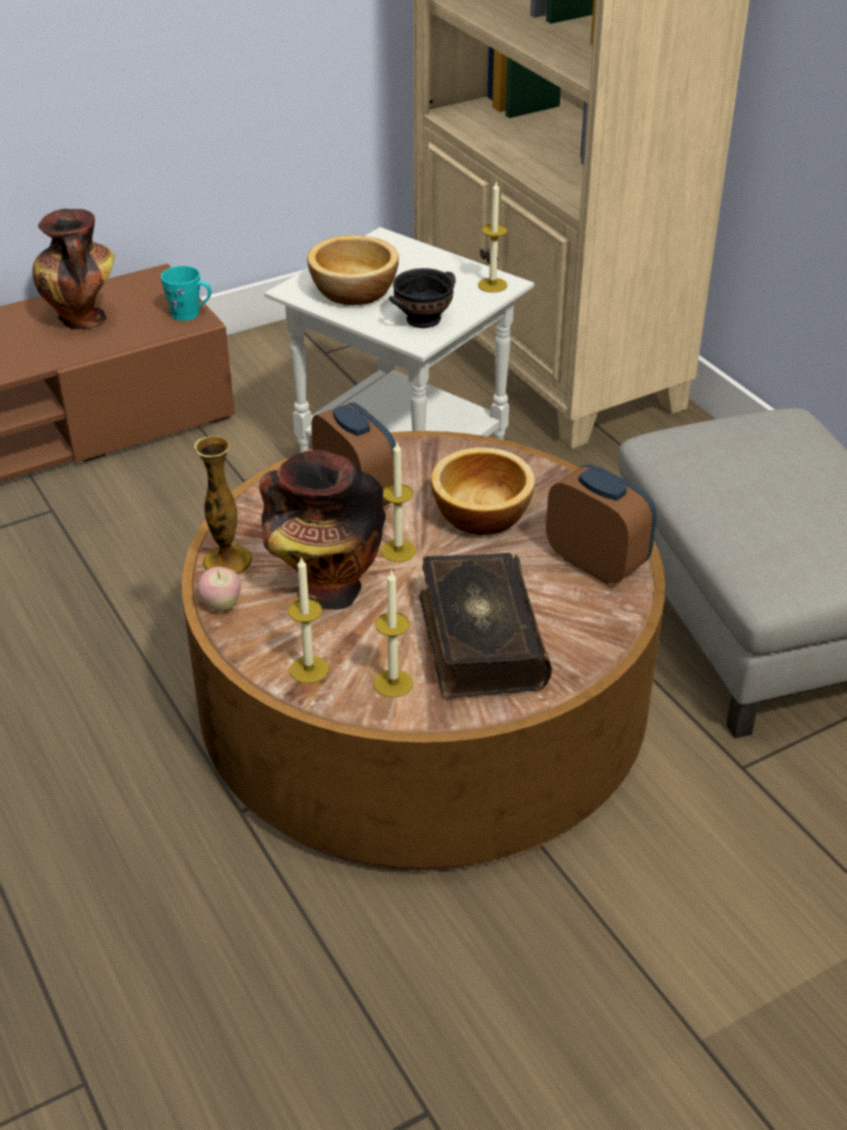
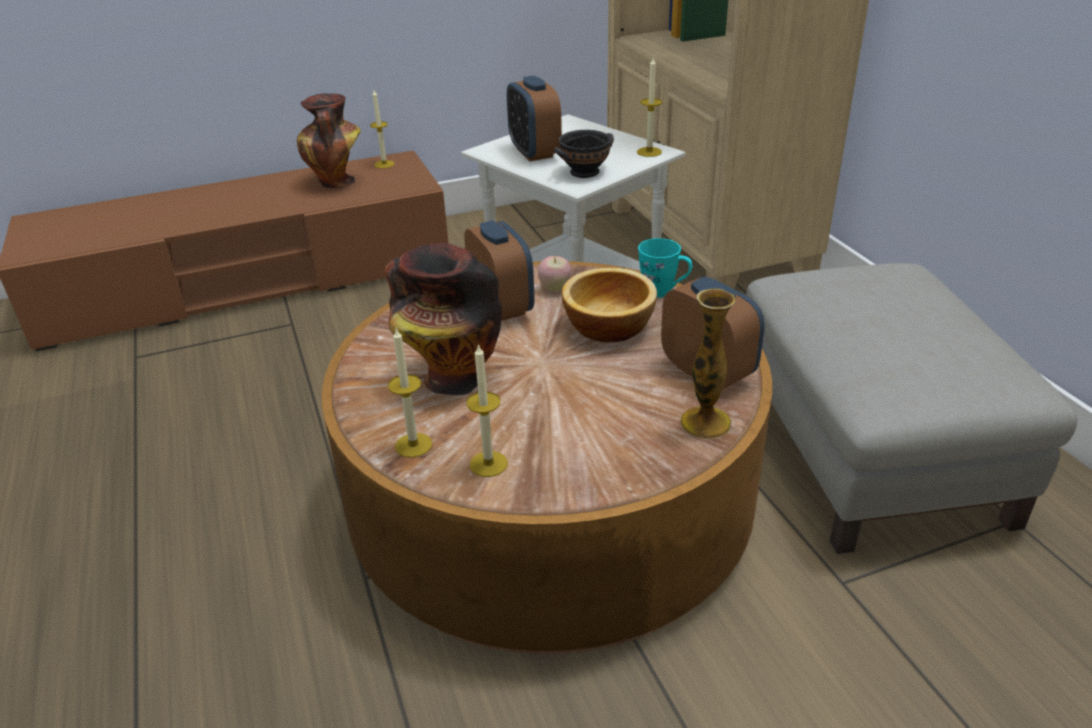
camera: 10 degrees right, 5 degrees down
(190, 314) = (418, 182): turquoise mug -> turquoise mug (663, 291)
(221, 605) = (354, 385): apple -> apple (555, 288)
(227, 561) = (373, 349): vase -> vase (705, 422)
(356, 291) = (534, 152): bowl -> alarm clock
(398, 551) = (526, 351): candle -> candle (384, 164)
(479, 640) = (581, 432): book -> none

